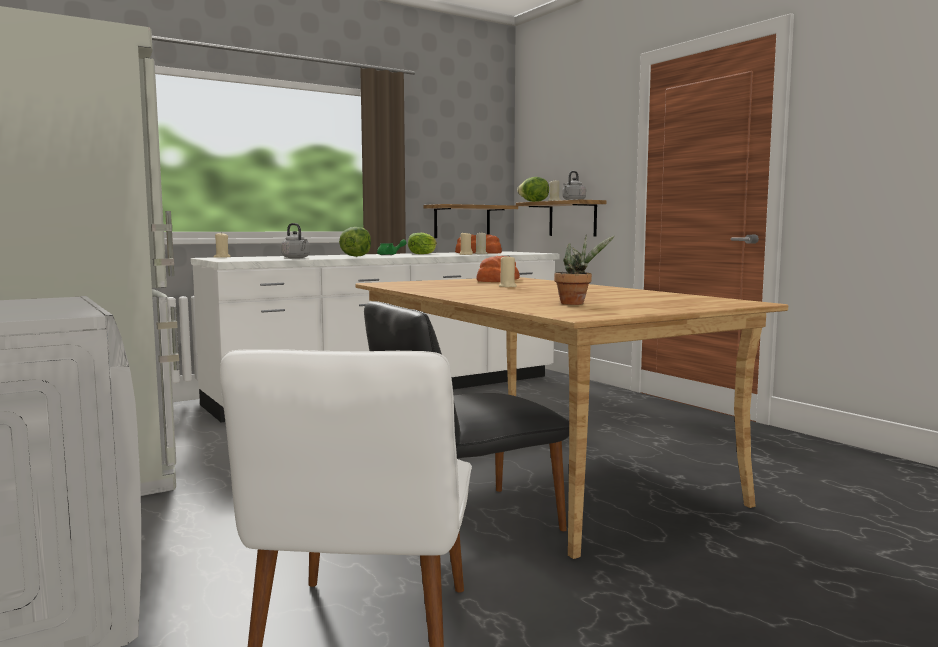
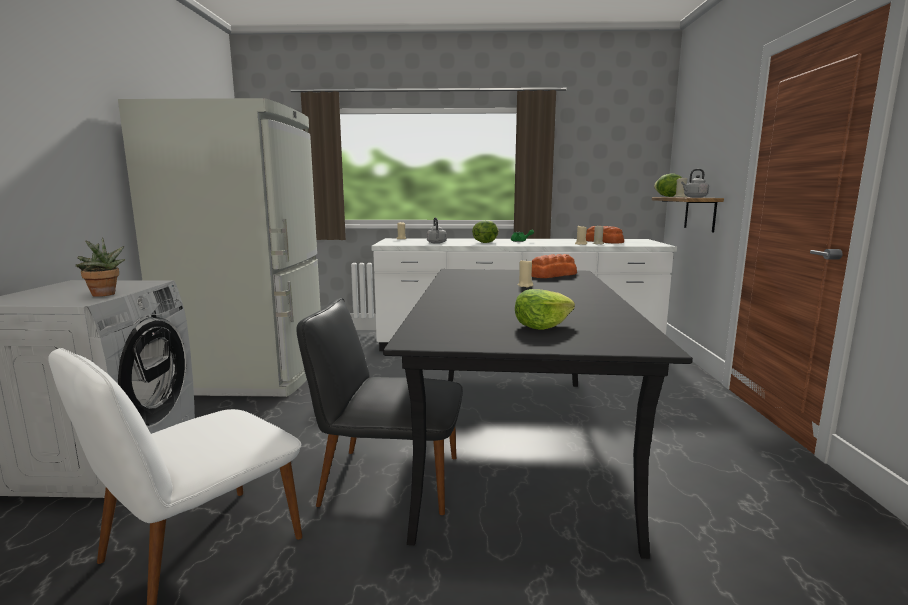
camera: 35 degrees right, 5 degrees up
(422, 254) = (552, 241): lettuce -> lettuce (541, 325)
(462, 221) = (610, 212): shelf -> none
(533, 464) = (515, 441): beige dining table -> black dining table
(576, 303) = (481, 320): potted plant -> potted plant (105, 295)

